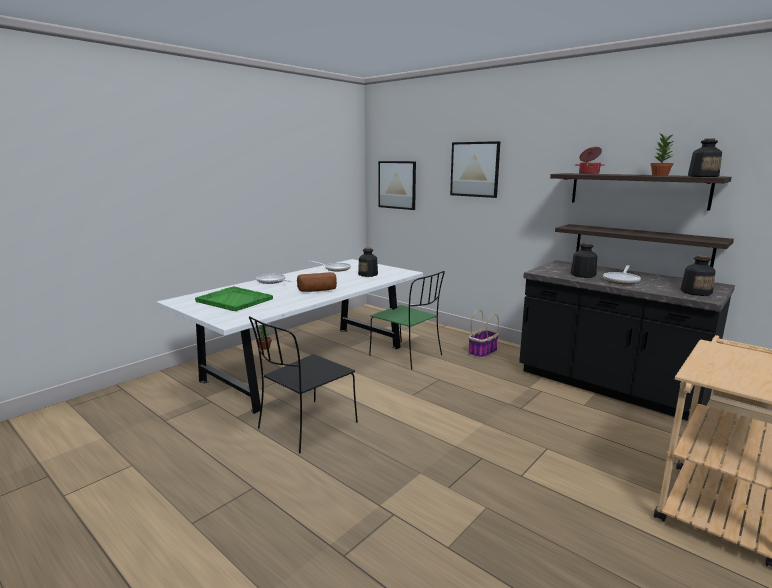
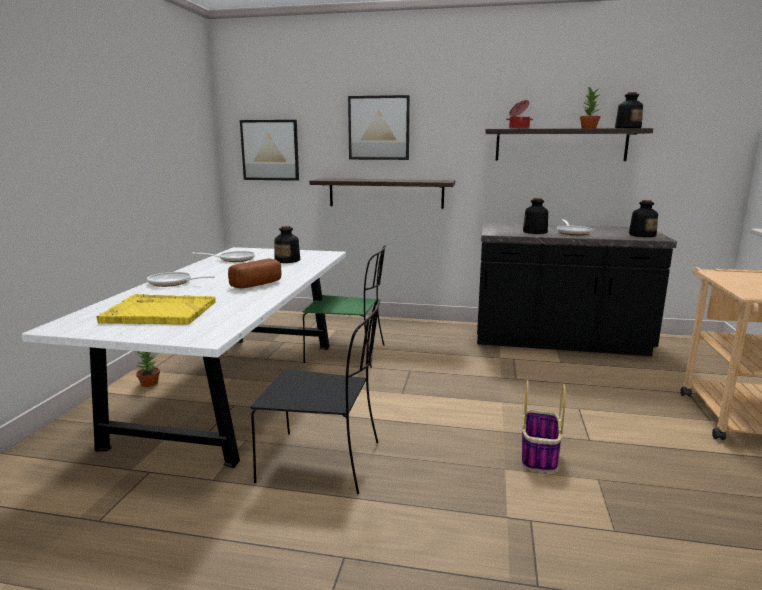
camera: 30 degrees left, 0 degrees up
(234, 300) = (159, 312): green tray -> yellow tray
(306, 426) = (323, 462): black chair -> black chair turned 90 degrees counterclockwise
(482, 352) = (419, 334): basket -> basket (539, 456)
(641, 245) = (566, 199): shelf -> shelf (386, 193)

